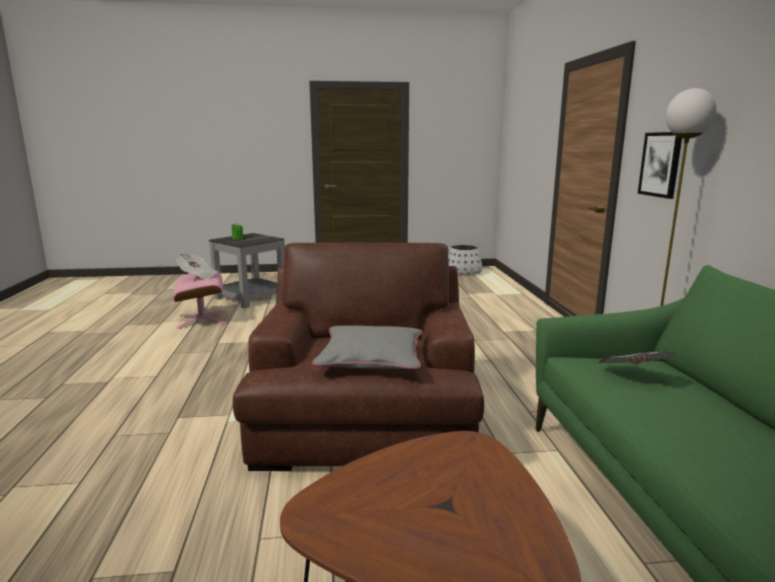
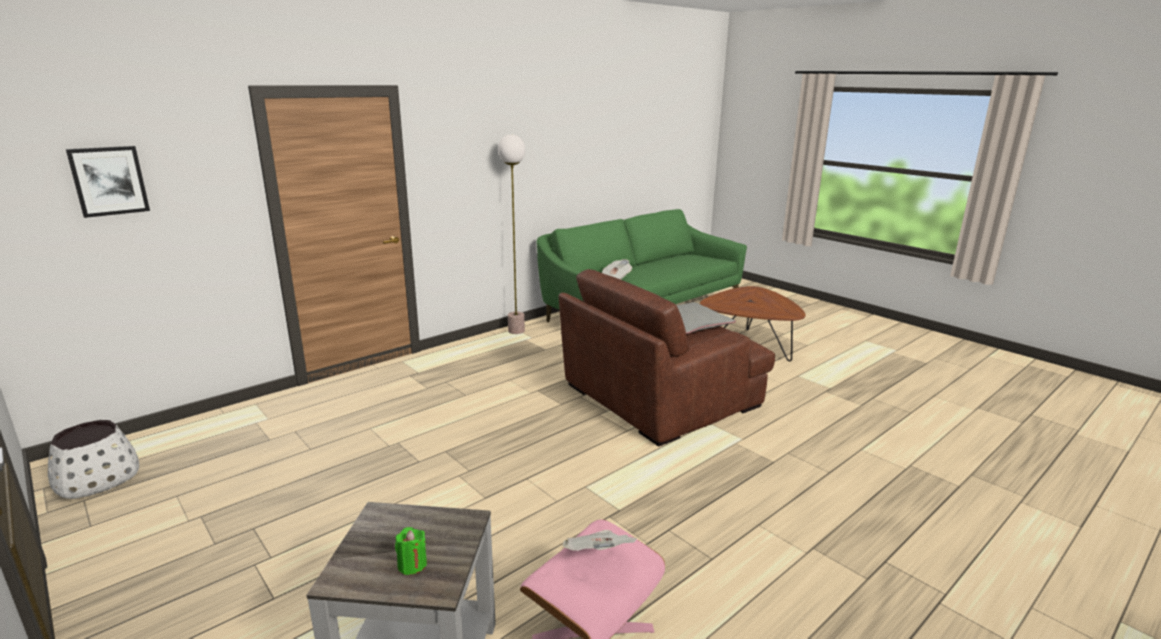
camera: 125 degrees left, 5 degrees up
(660, 164) = (460, 185): picture -> picture (109, 181)

